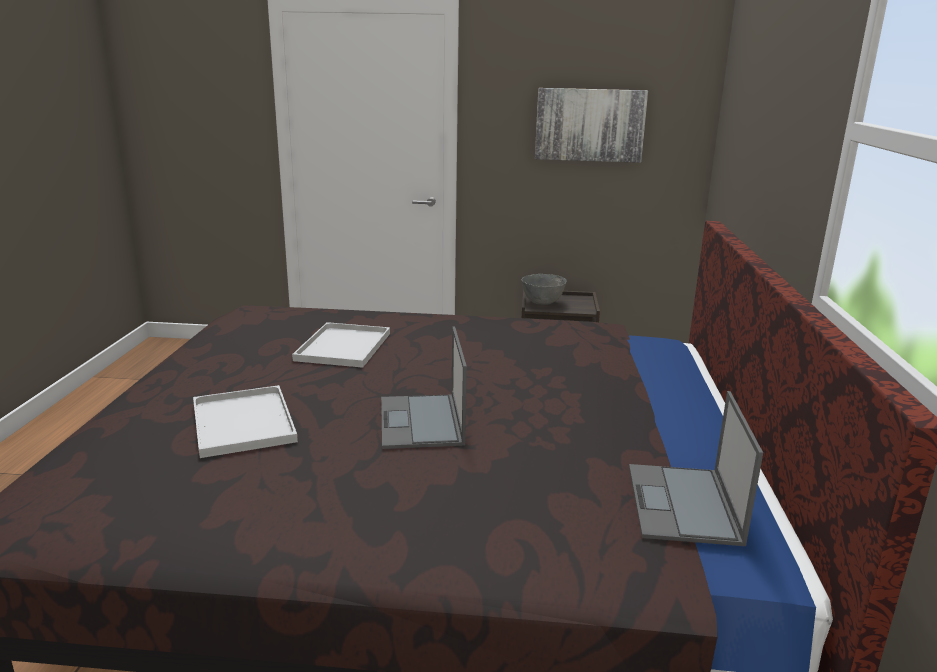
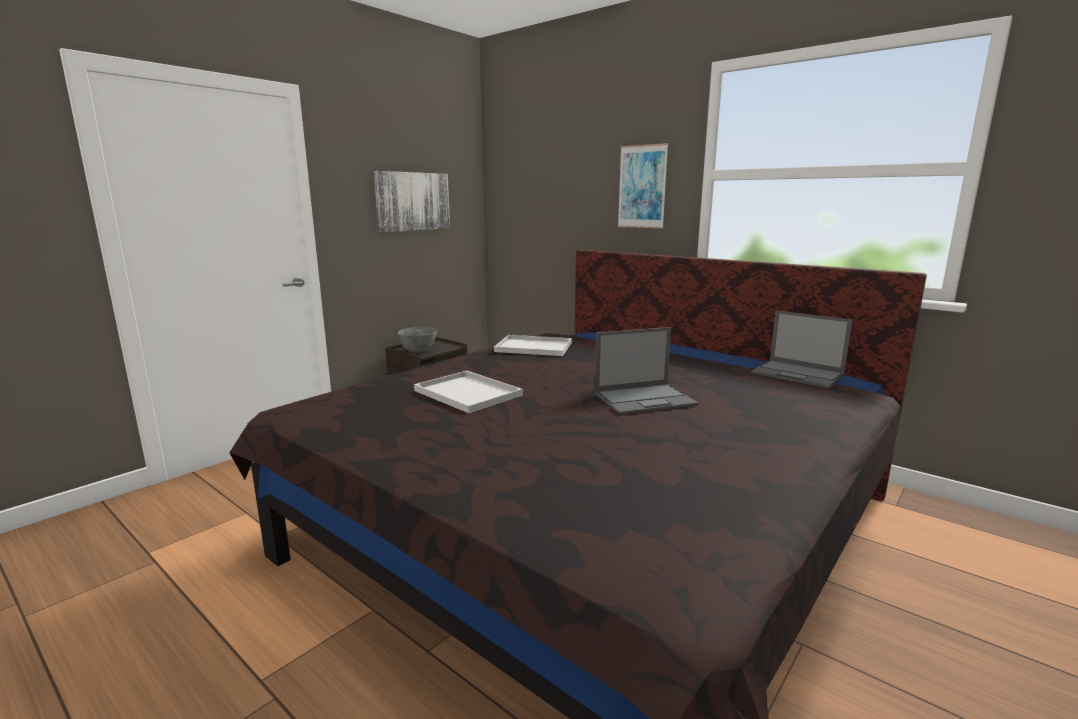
camera: 55 degrees left, 5 degrees down
(241, 421) = (576, 450): white tray -> white tray (532, 347)
(421, 422) = (645, 399): laptop -> laptop turned 45 degrees counterclockwise
(803, 136) = (642, 187): none -> picture

